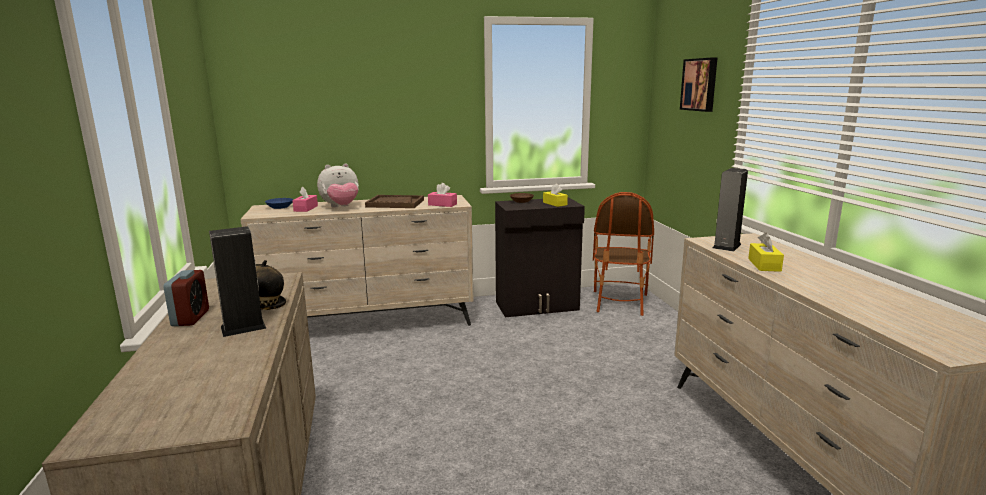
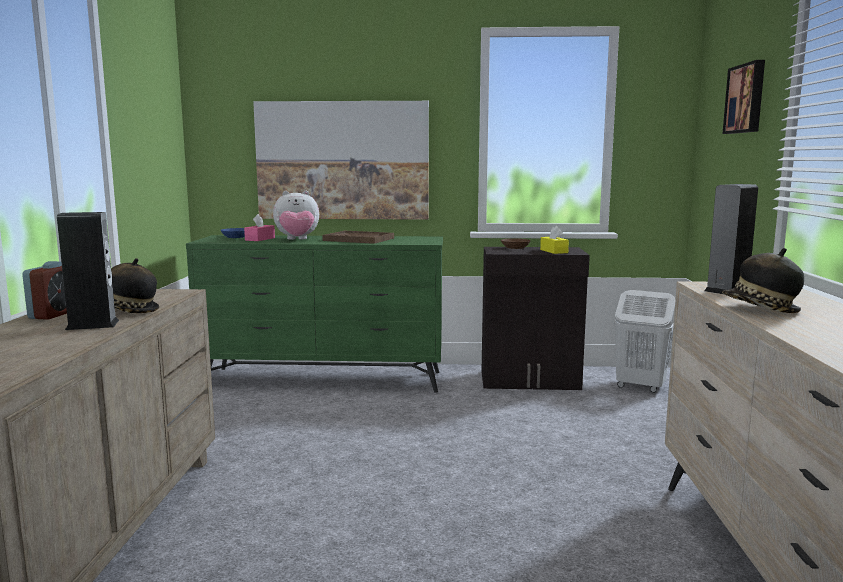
camera: 15 degrees right, 5 degrees down
(368, 132) = (343, 161): none -> picture
(370, 324) = (325, 380): beige dresser -> green dresser
(442, 204) = (409, 242): pink tissue box -> none
(619, 302) = (639, 386): armchair -> white laundry basket
(764, 265) = (760, 309): yellow tissue box -> hat

